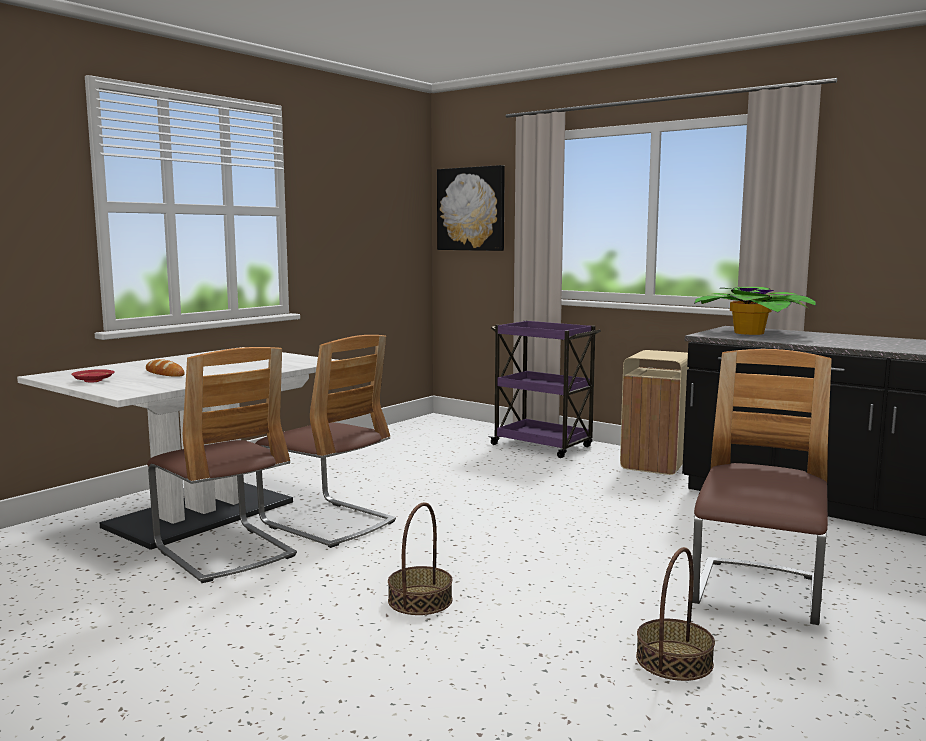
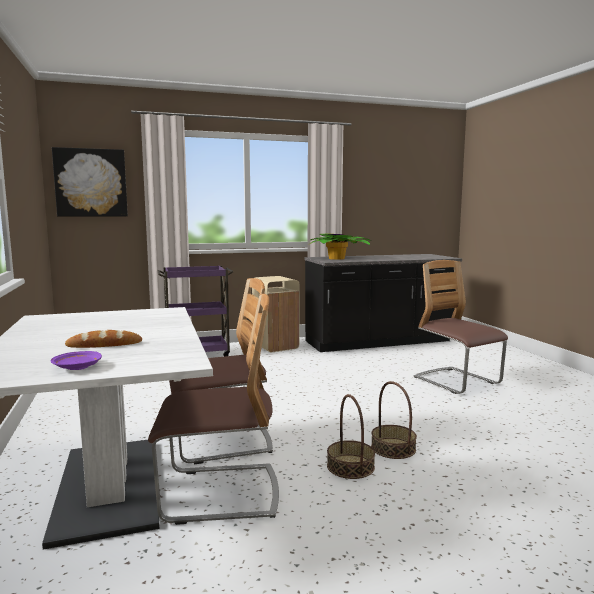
camera: 55 degrees left, 0 degrees up
(93, 381) = (77, 367): red plate -> purple plate
(674, 660) = (511, 415): basket -> basket (350, 466)

